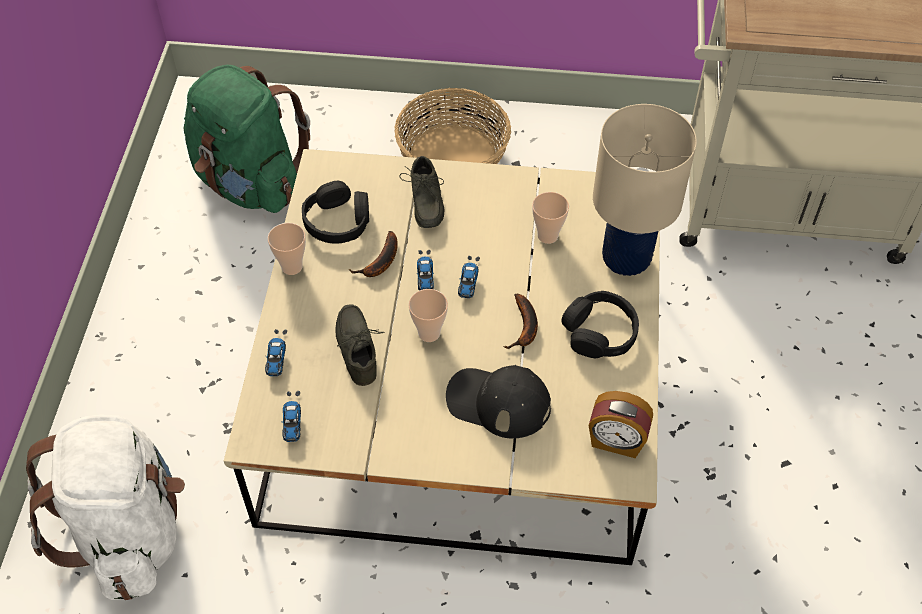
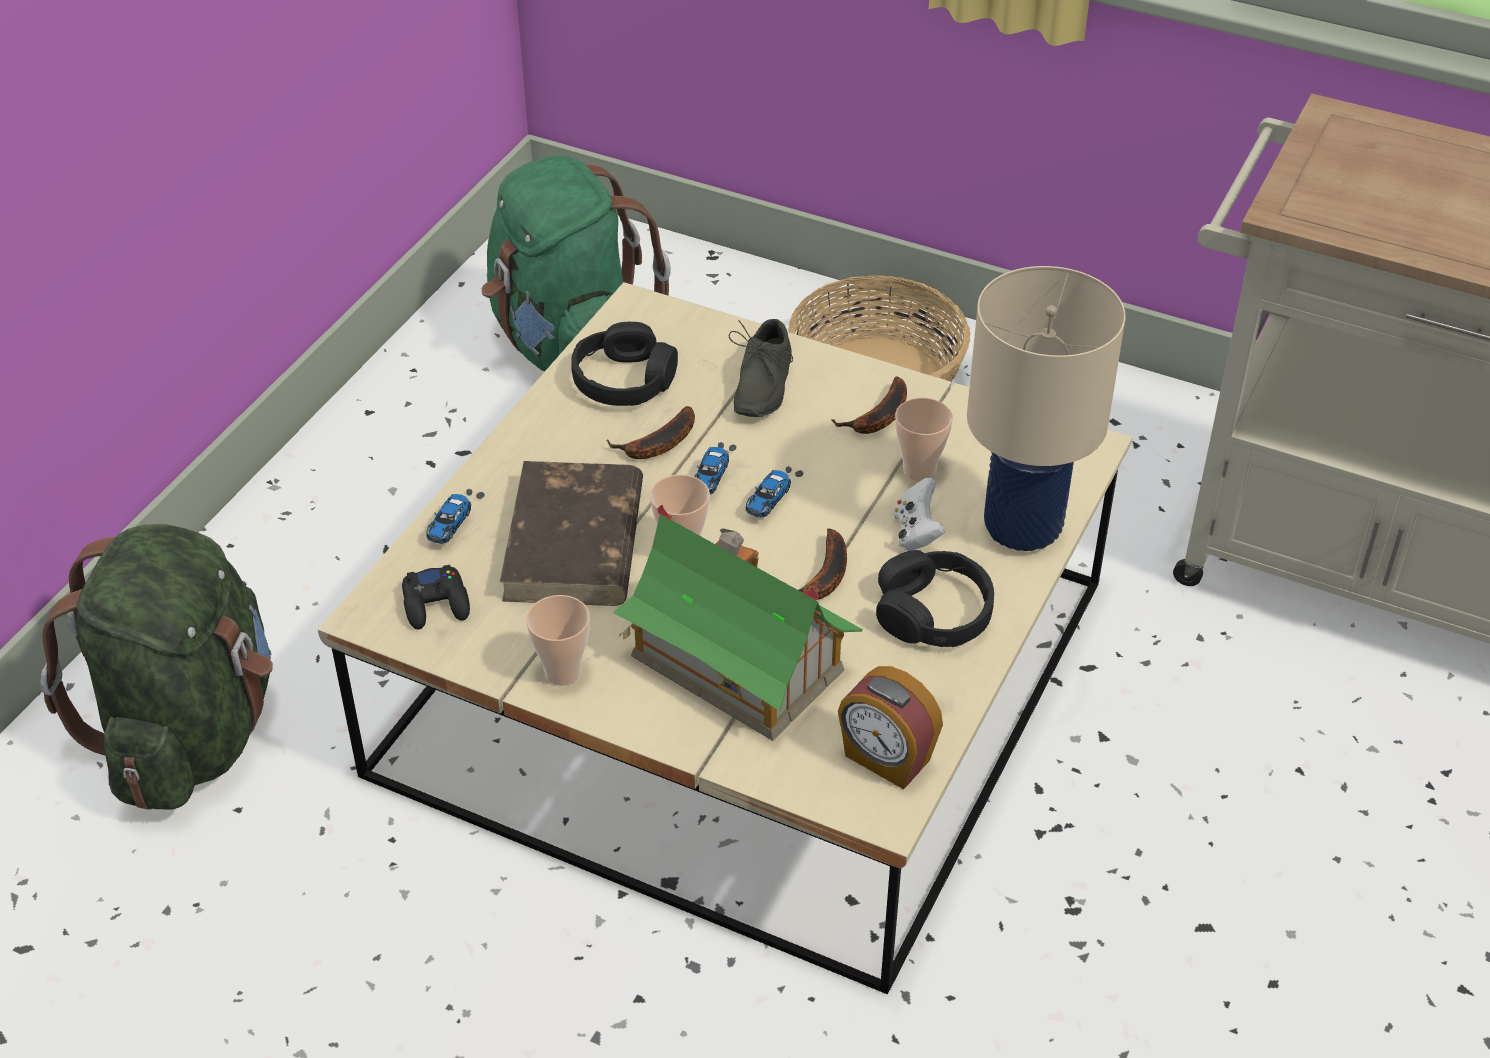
camera: 20 degrees right, 10 degrees down
(129, 532) = (191, 733): white backpack -> green backpack
(292, 267) = (532, 420): cup -> cup (563, 672)
(293, 419) = (436, 604): toy car -> black game controller
(360, 348) = (574, 543): grey shoe -> brown book
(498, 402) = (735, 662): black cap -> toy house
(507, 205) = (878, 418): none -> banana
(565, 279) = (916, 533): none -> white game controller

